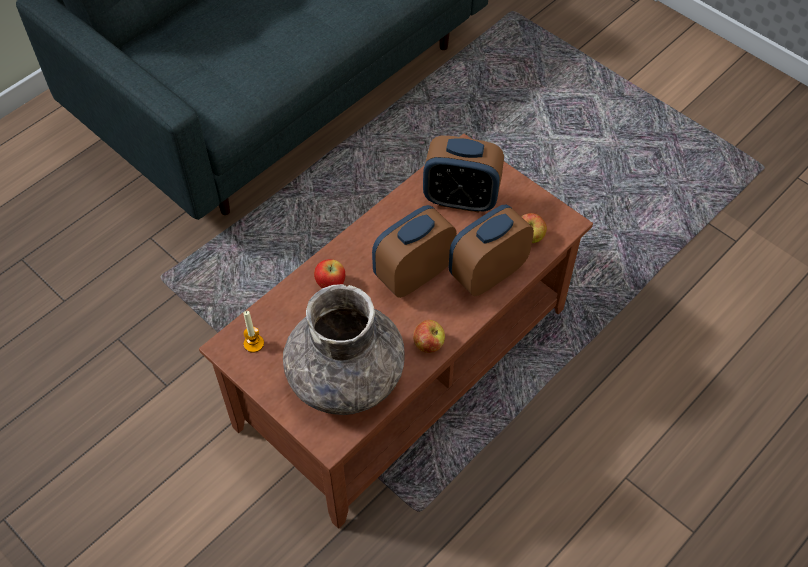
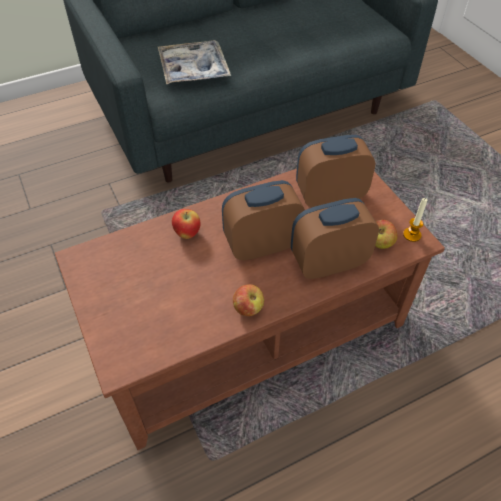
camera: 20 degrees right, 5 degrees down
(235, 73) = (194, 70): none -> tray
(253, 343) = (99, 262): candle -> candle (412, 235)
(346, 377) = (161, 314): grey vase -> none
(461, 199) = (330, 196): alarm clock -> alarm clock turned 135 degrees clockwise

